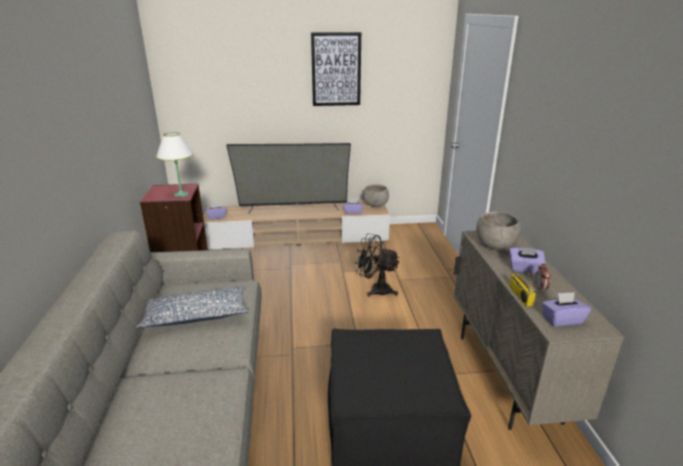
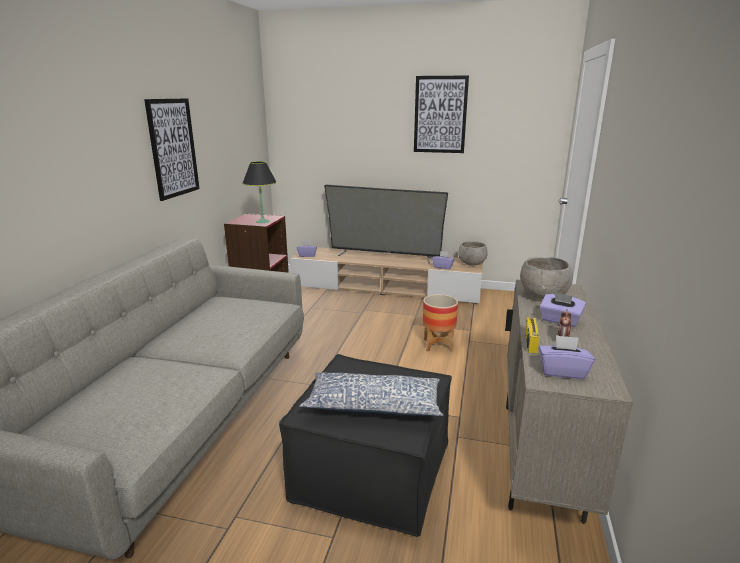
camera: 20 degrees right, 5 degrees down
(91, 133) = (173, 148): none -> picture
(181, 194) = (262, 221): white table lamp -> black table lamp
(196, 315) = (222, 321): pillow -> pillow (373, 405)
(376, 289) = (438, 345): black fan -> planter

